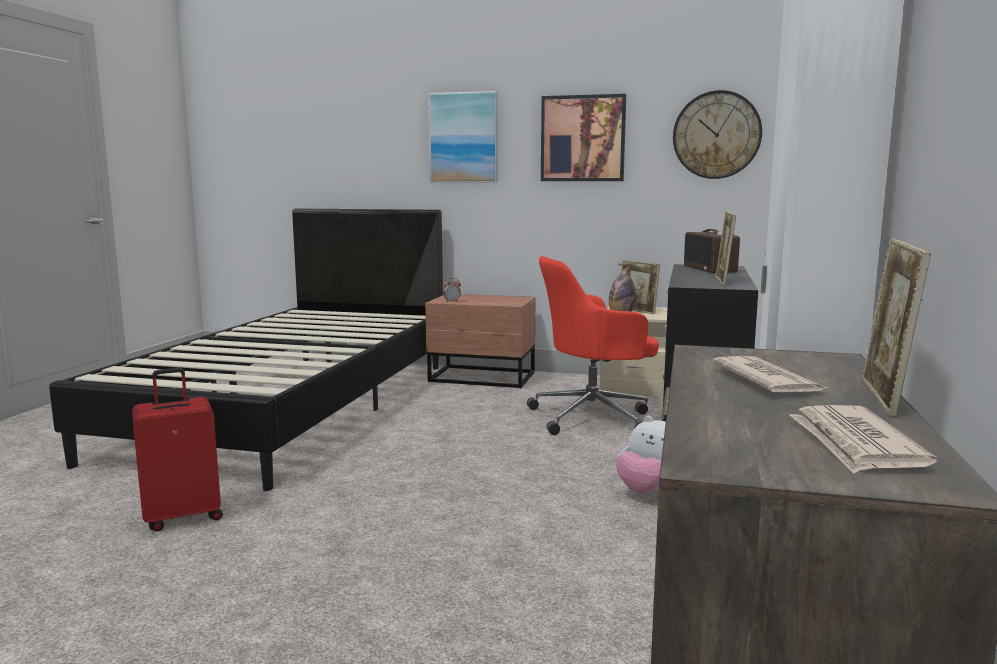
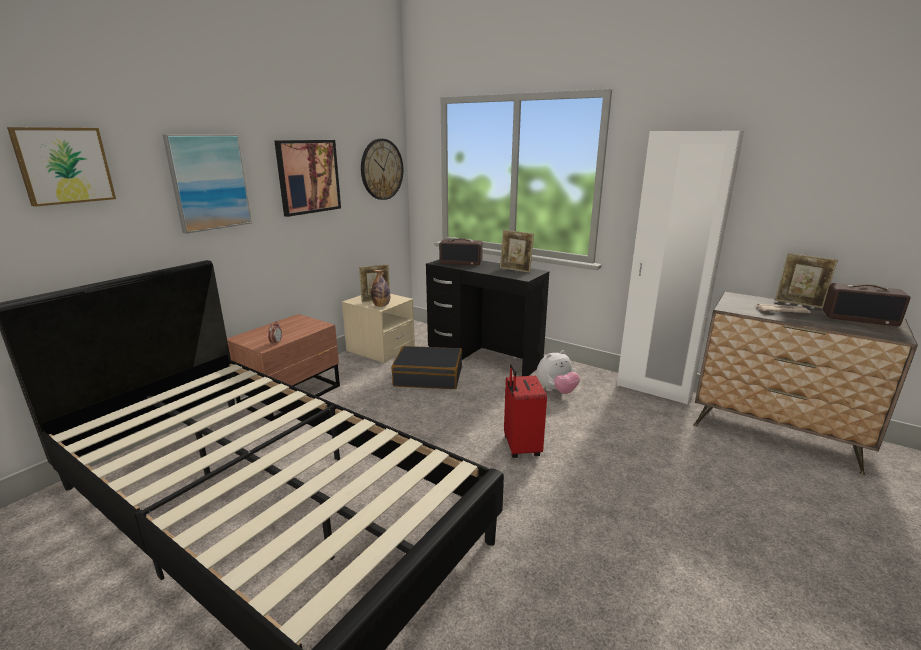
camera: 70 degrees left, 10 degrees up
(183, 517) = (534, 601): red suitcase -> red suitcase (520, 447)
(358, 118) = (64, 165): none -> picture
(593, 417) = (428, 377): red office chair -> black suitcase
(854, 444) = (860, 318): newspaper -> radio

